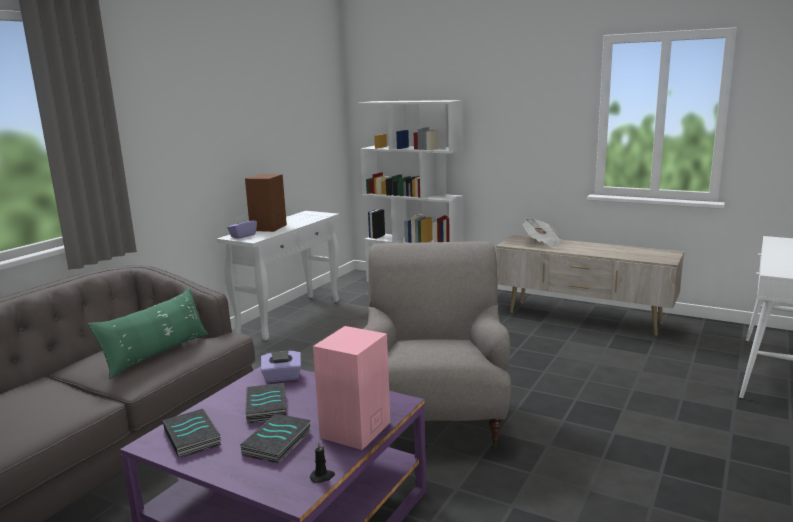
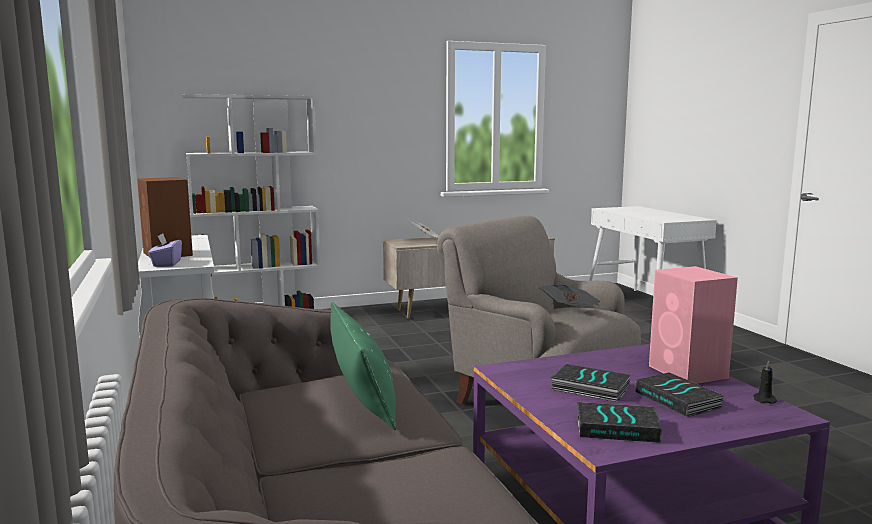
camera: 50 degrees left, 5 degrees down
(282, 377) = (528, 369): purple tissue box -> none
(431, 347) = (570, 313): none -> newspaper

